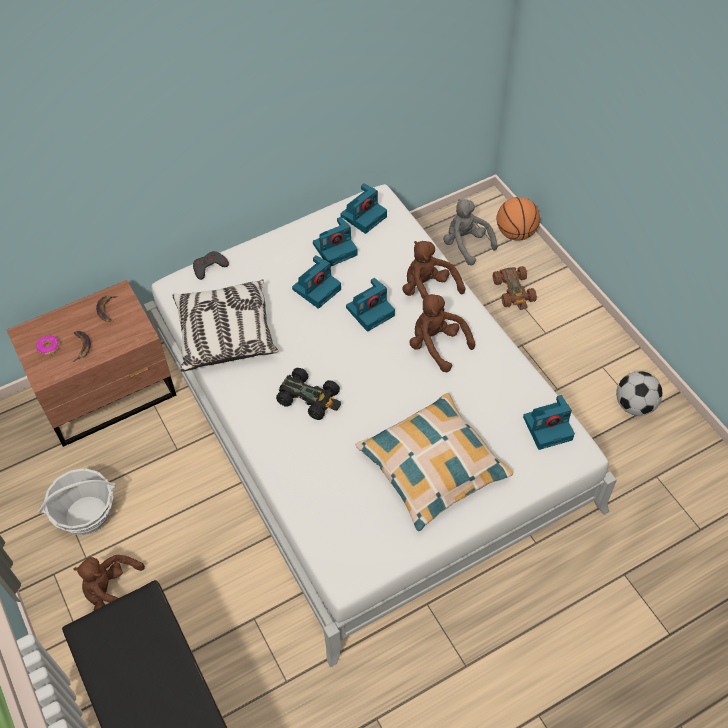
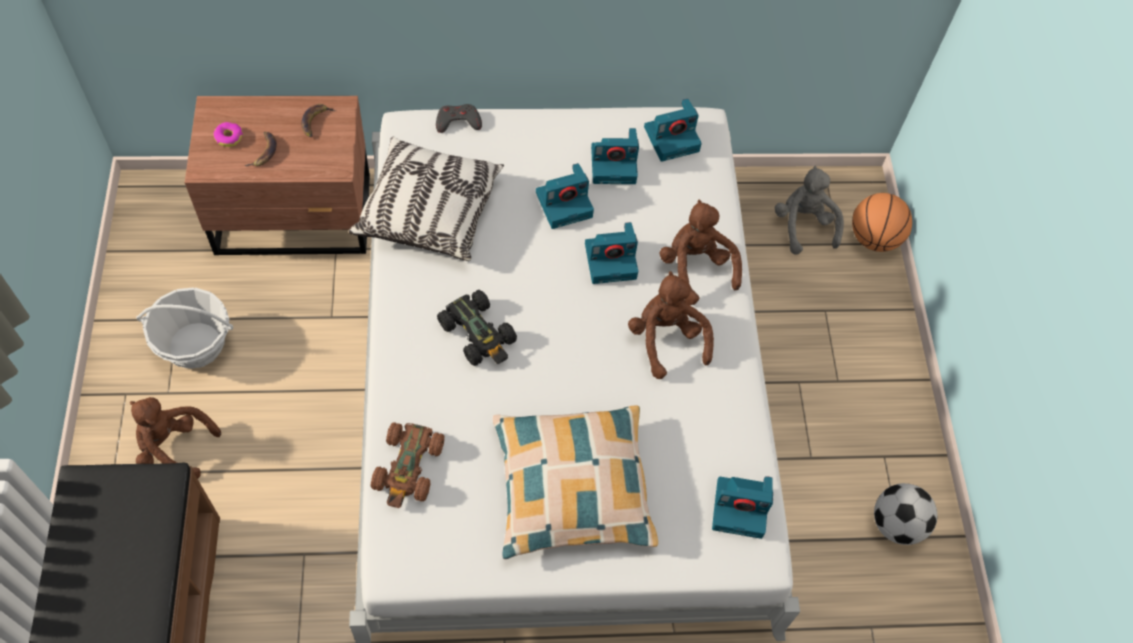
camera: 20 degrees right, 5 degrees up
(514, 291) = (828, 310): brown toy car -> brown toy car (408, 467)

